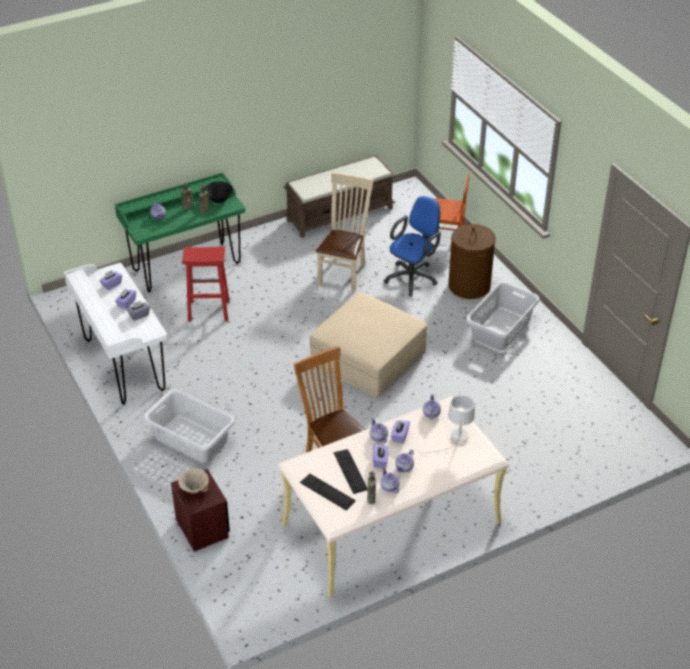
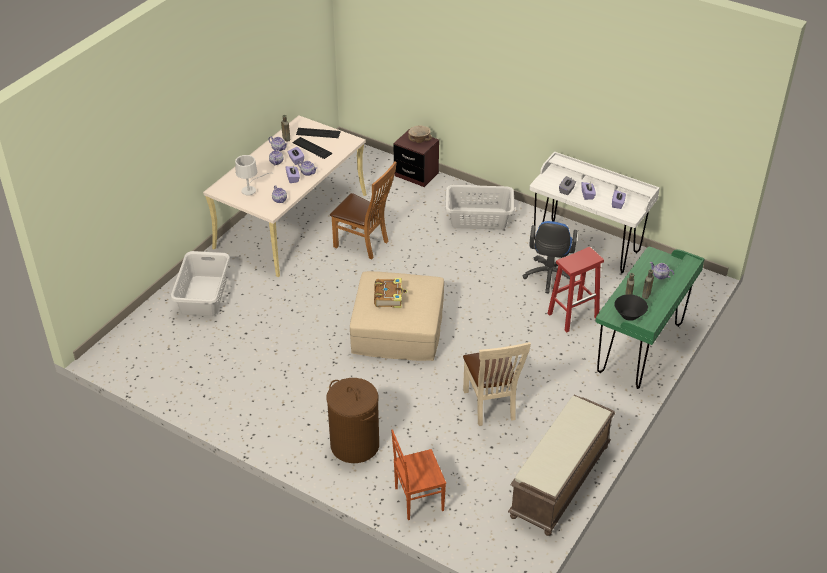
camera: 150 degrees right, 0 degrees up
(376, 327) = (389, 297): none -> book
(413, 277) = (419, 431): blue office chair -> blue office chair (549, 277)
(500, 329) = (295, 407): grey laundry basket -> grey laundry basket (204, 296)

